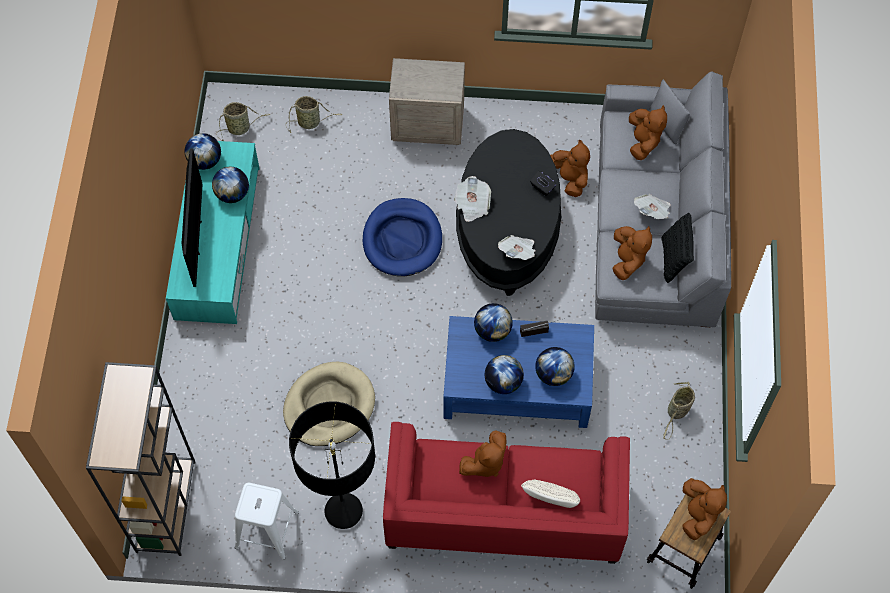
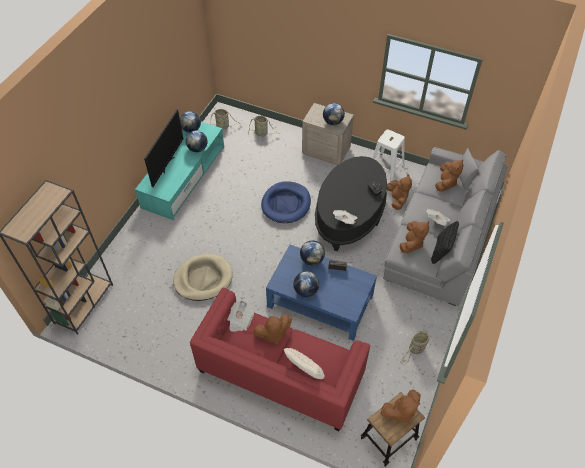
camera: 20 degrees right, 10 degrees down
(266, 529) = (133, 336): white stool -> white stool (386, 168)
(343, 512) = (183, 341): black floor lamp -> none
(472, 205) = (328, 188): newspaper -> newspaper (239, 320)
(553, 374) = (339, 296): globe -> globe (333, 122)
(698, 514) = (400, 412): brown plush toy -> brown plush toy turned 45 degrees clockwise

